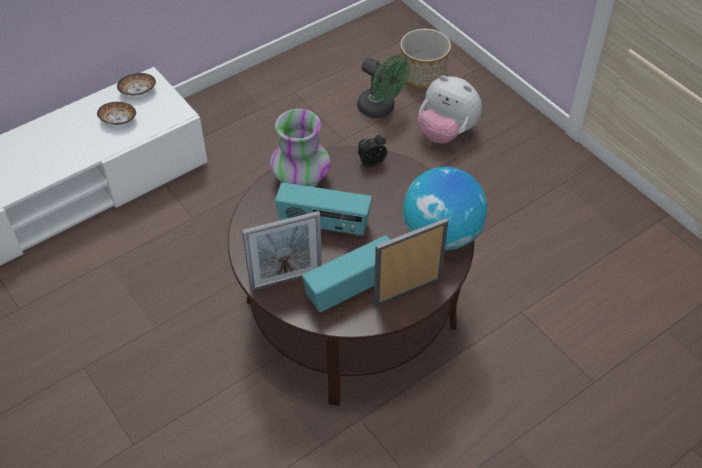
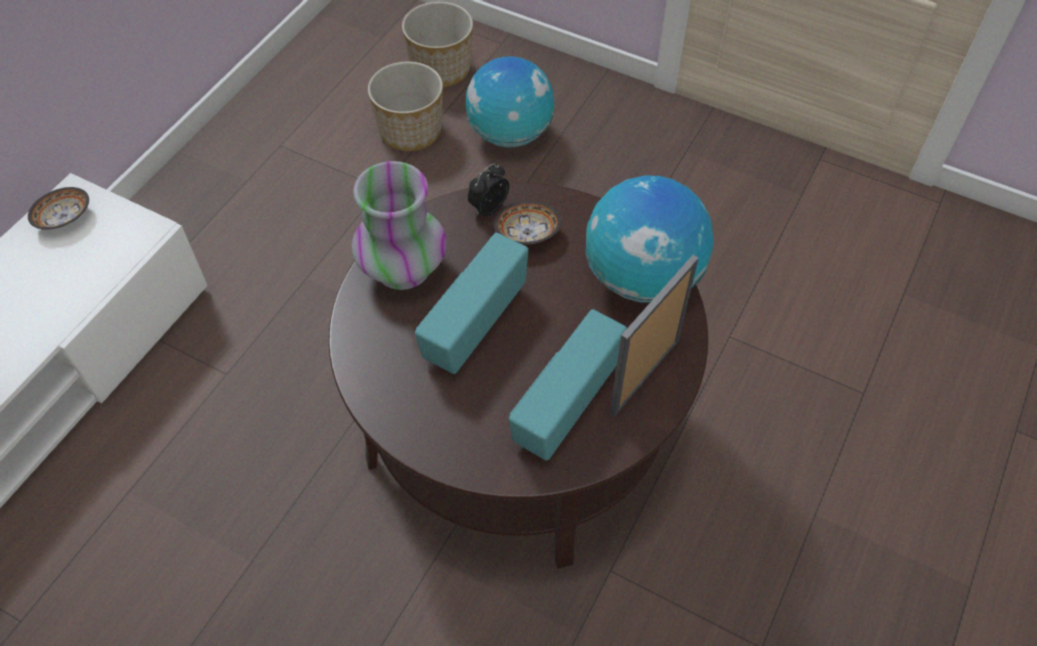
camera: 25 degrees left, 5 degrees up
(119, 121) = (57, 274): bowl -> bowl (529, 235)
(286, 280) = (466, 429): picture frame -> none
(324, 225) = (474, 324): radio -> radio turned 135 degrees clockwise
(381, 109) = (410, 130): green fan -> planter
(446, 132) = (510, 134): plush toy -> globe

